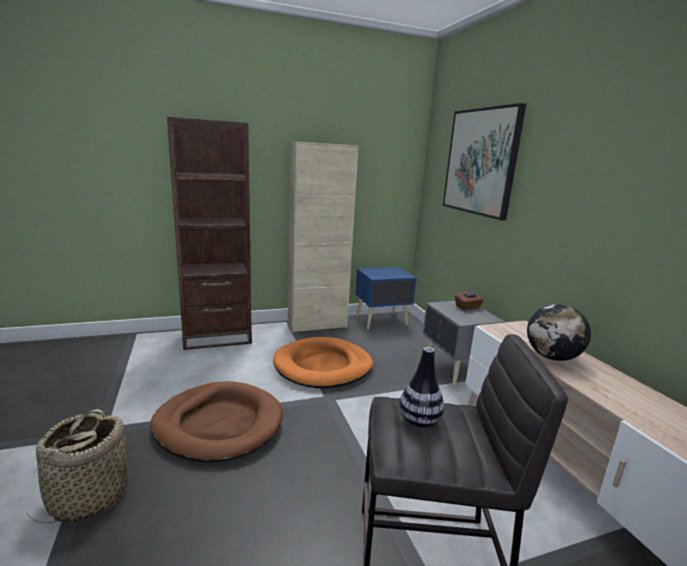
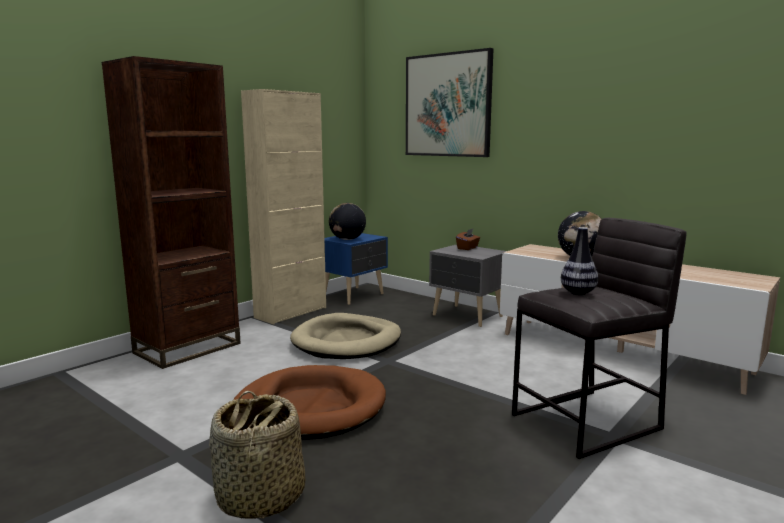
camera: 30 degrees left, 5 degrees down
(323, 366) = (347, 341): orange dog bed -> beige dog bed
(378, 274) = (347, 239): none -> globe

